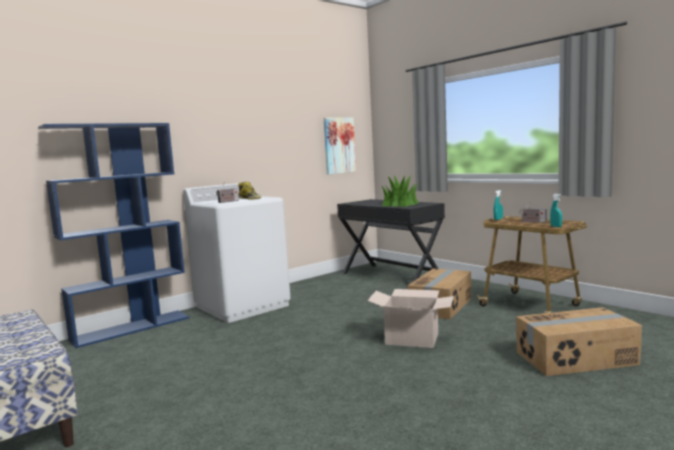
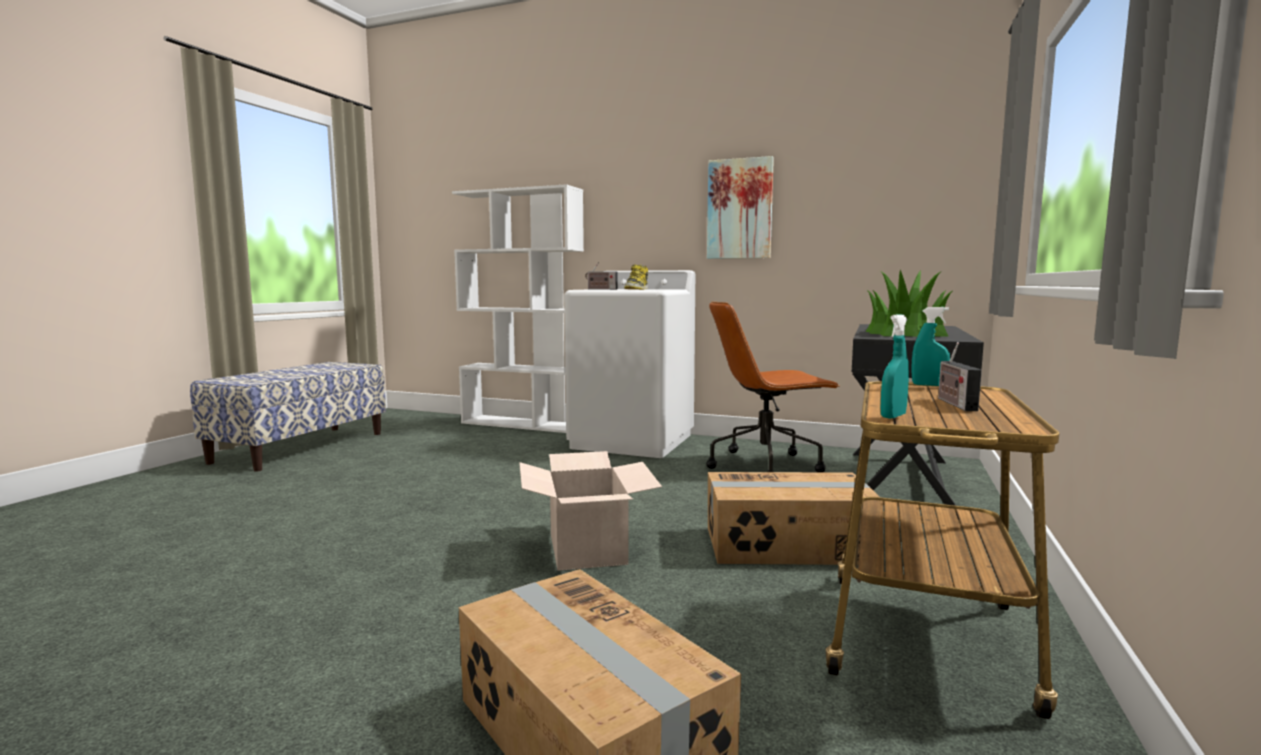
camera: 60 degrees right, 0 degrees up
(132, 328) = (523, 424): blue bookcase -> white bookcase
(335, 289) = (766, 465): none -> brown office chair
(339, 145) = (898, 215): picture -> picture (739, 209)

